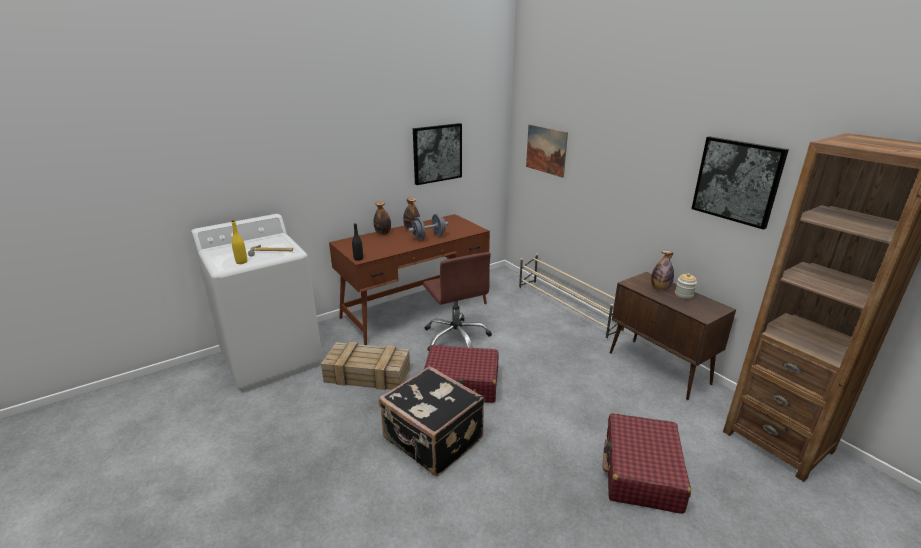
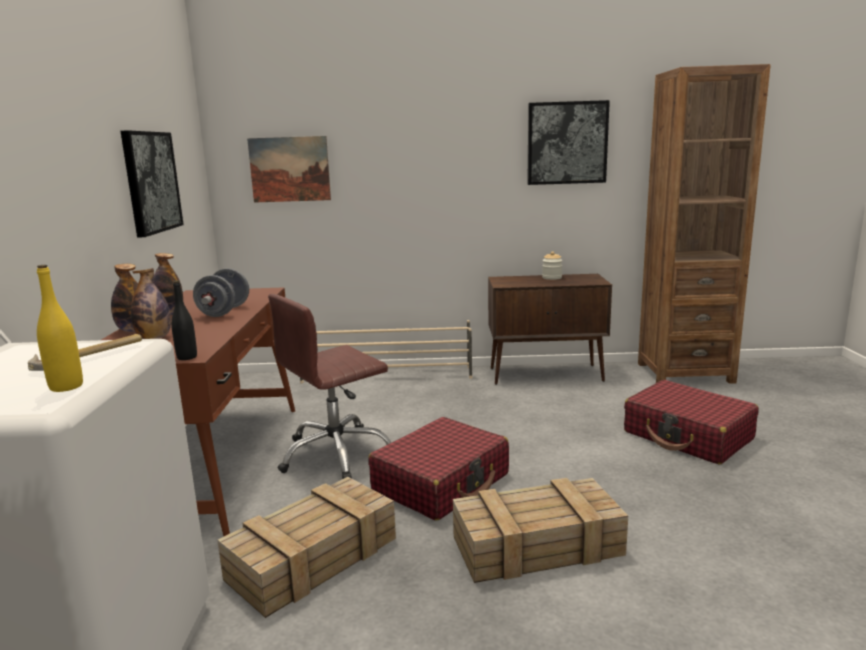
camera: 55 degrees left, 10 degrees down
(432, 440) = (539, 544): black suitcase -> crate
(456, 338) = (336, 454): brown office chair -> brown office chair turned 135 degrees clockwise
(660, 289) = (529, 280): bottle -> bottle (154, 338)

